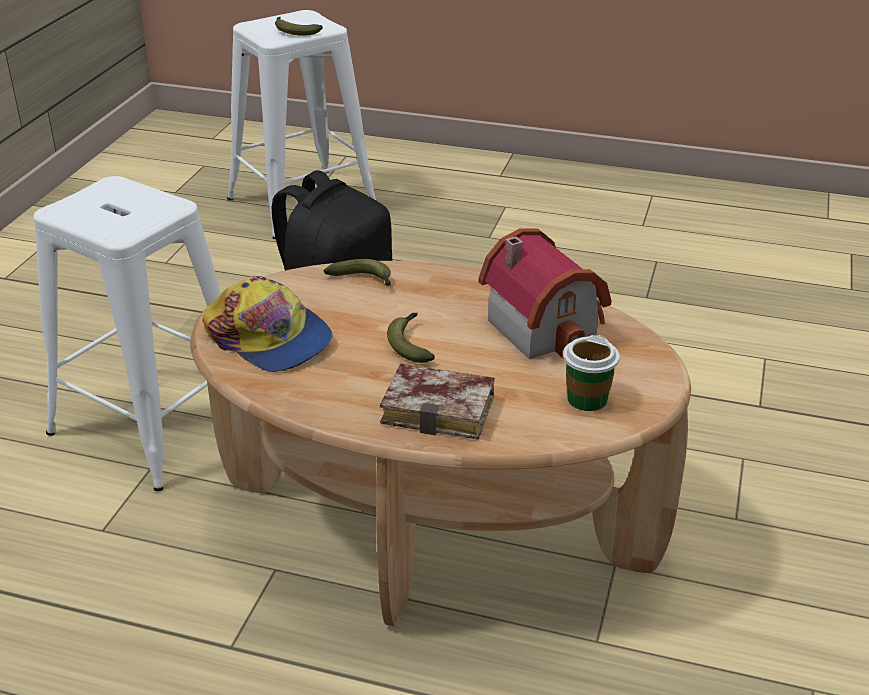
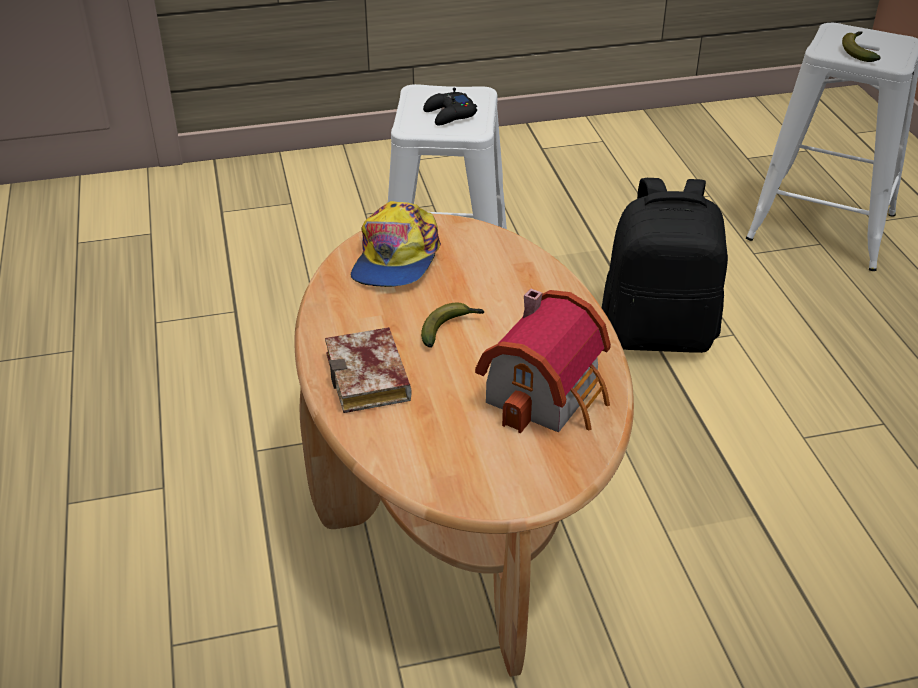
camera: 60 degrees right, 5 degrees up
(129, 209) = (449, 115): none -> black game controller
(364, 280) = (522, 269): banana -> none
(587, 399) = (452, 457): cup -> none

